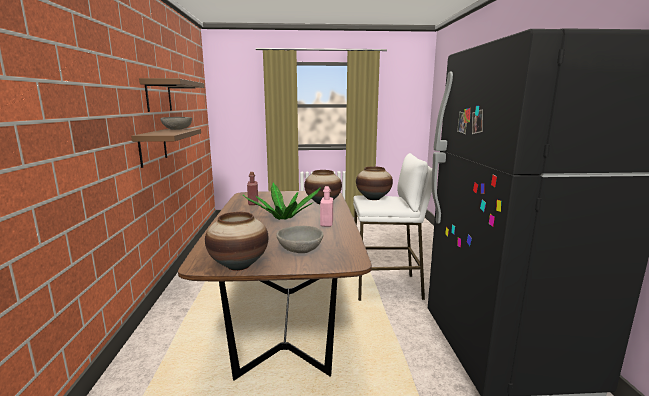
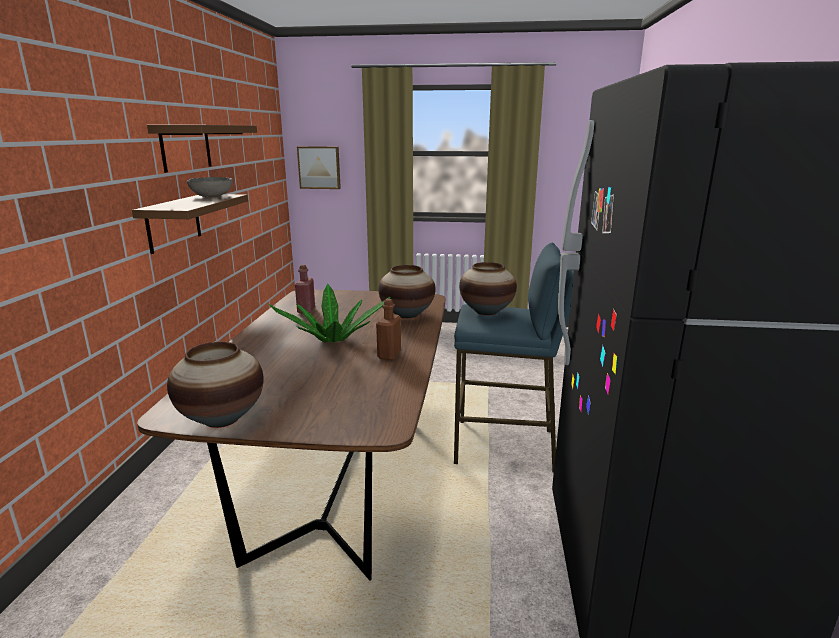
camera: 10 degrees right, 5 degrees up
(232, 115) = (319, 167): none -> picture
(300, 250) = (323, 400): grey bowl -> none
(326, 224) = (389, 355): pink bottle -> brown bottle
(387, 287) = (505, 446): white stool -> blue stool

